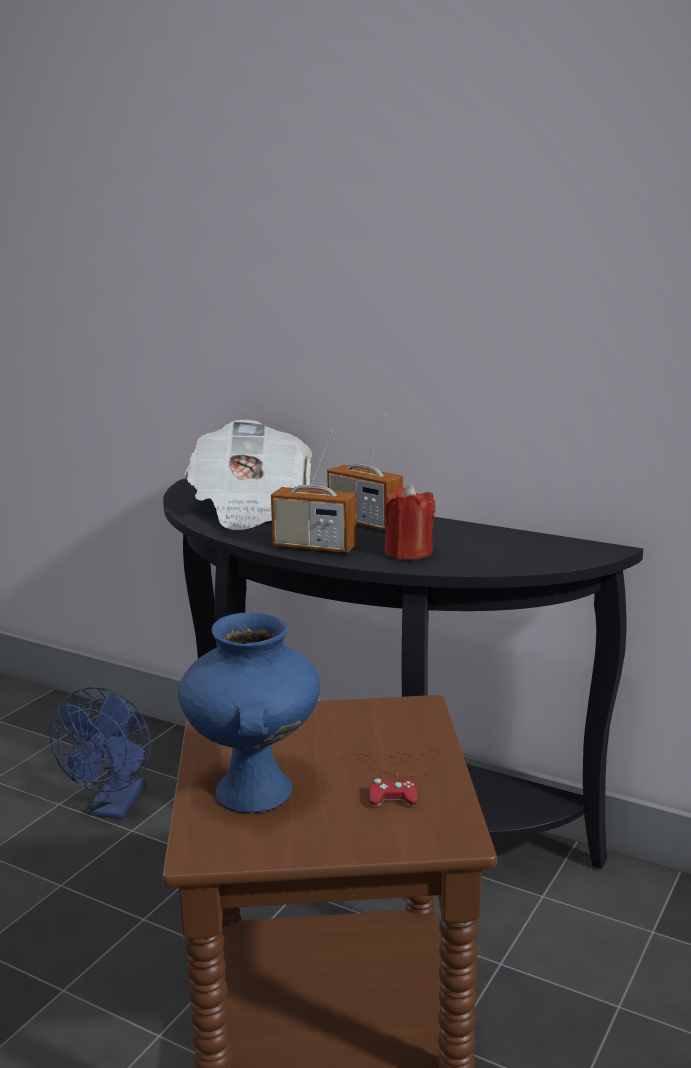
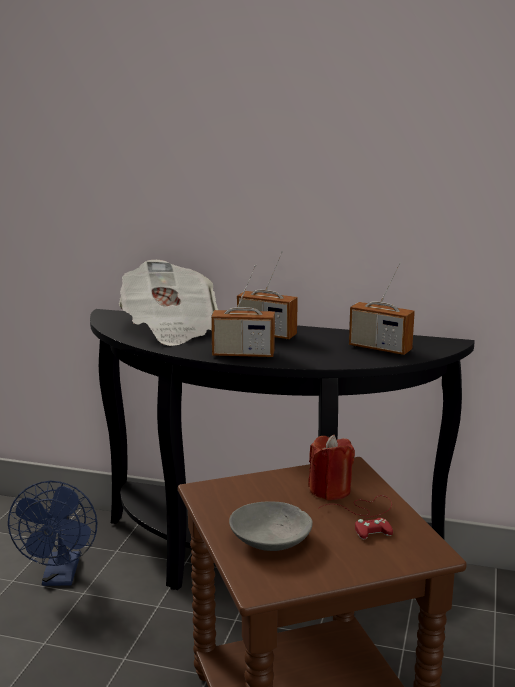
camera: 15 degrees left, 0 degrees up
(256, 792) = (271, 540): blue vase -> grey bowl
(409, 552) = (316, 353): red candle -> red candle (330, 490)
(500, 551) = (380, 348): none -> radio

